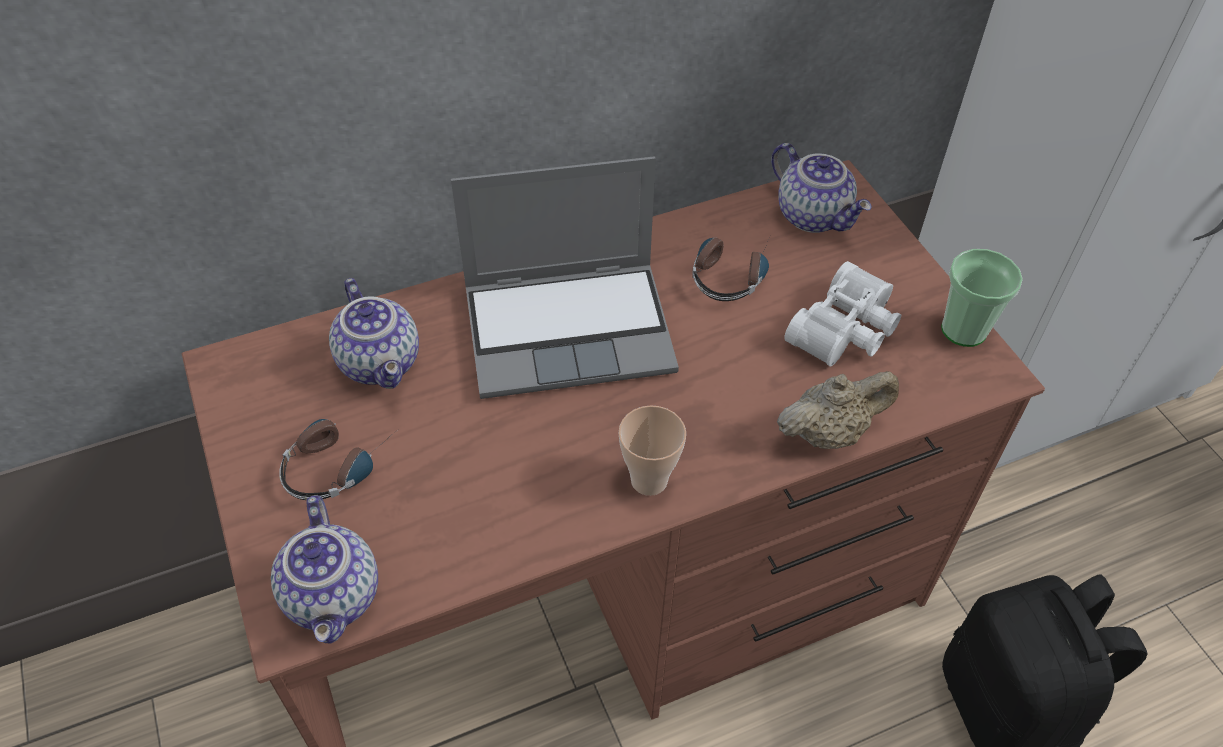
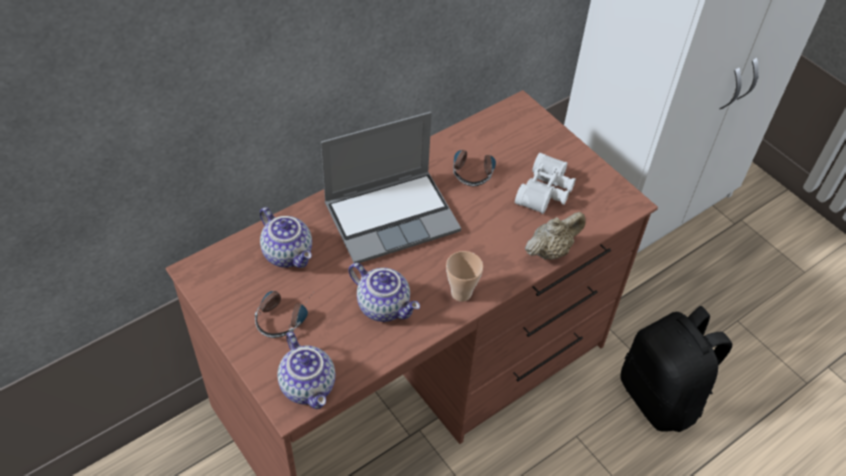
camera: 15 degrees left, 0 degrees up
(814, 216) = (512, 127): teapot -> teapot (384, 306)
(963, 330) = (609, 181): cup -> none

